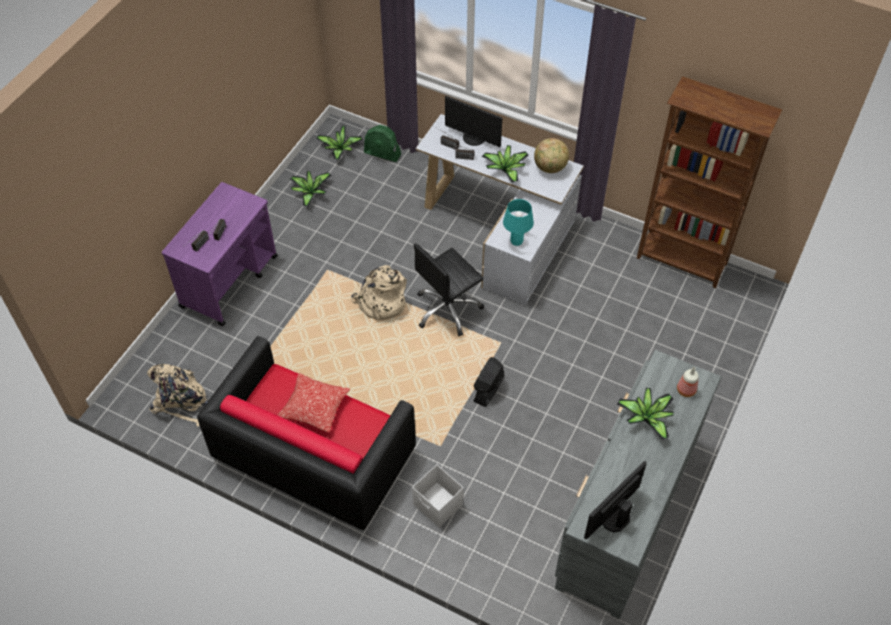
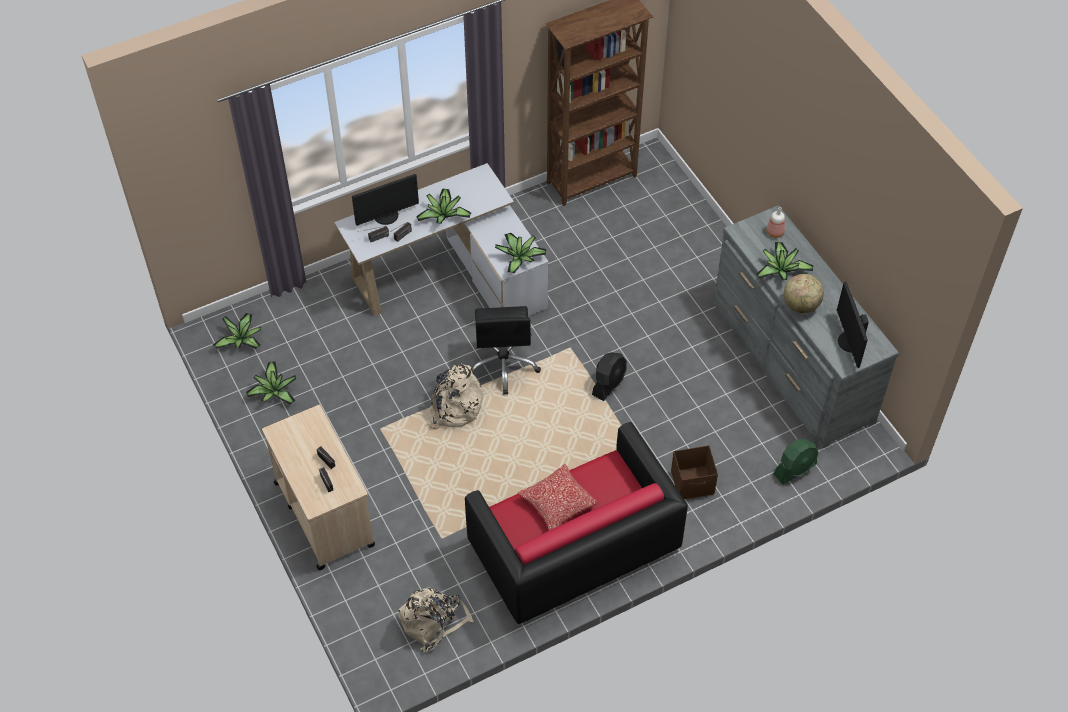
camera: 55 degrees left, 0 degrees up
(229, 281) = (324, 513): purple cart -> beige cart
(382, 153) = (279, 310): green fan -> green fan (795, 469)
(438, 505) = (693, 483): white storage box -> brown storage box
(488, 389) = (609, 383): black fan -> black fan turned 120 degrees counterclockwise
(516, 242) = (520, 258): turquoise table lamp -> potted plant
(550, 167) = (469, 185): globe -> globe (801, 305)

